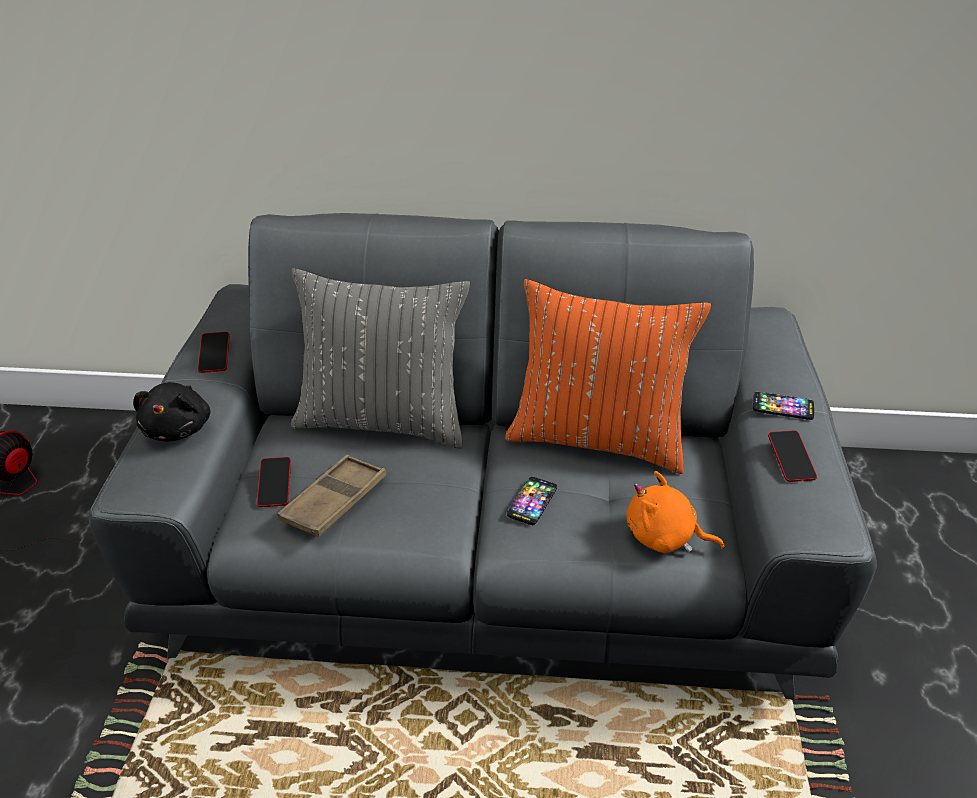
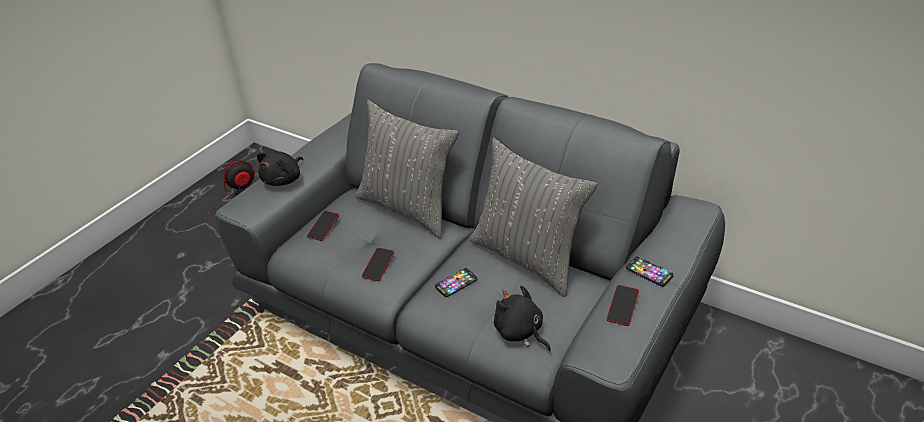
camera: 30 degrees right, 0 degrees up
(214, 355) = (330, 143): phone -> phone (378, 266)
(334, 501) = (347, 247): brown tray -> none
(597, 438) = (528, 257): orange pillow -> grey pillow
(664, 537) = (520, 332): orange plush toy -> black plush toy

